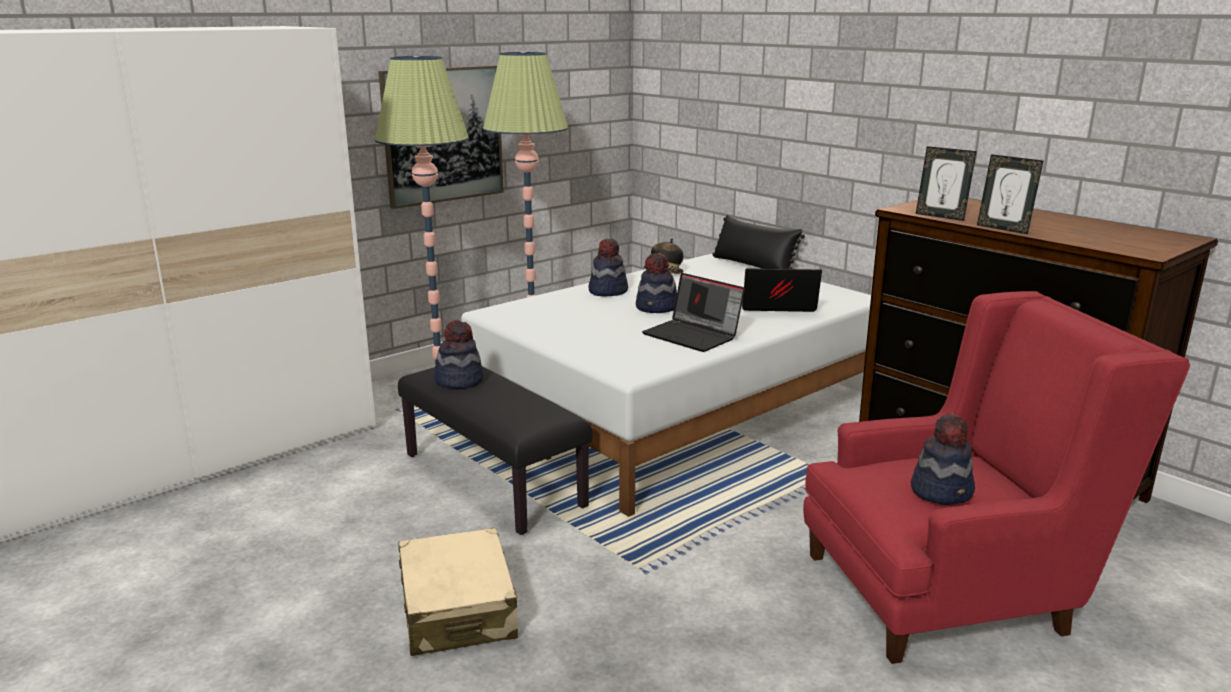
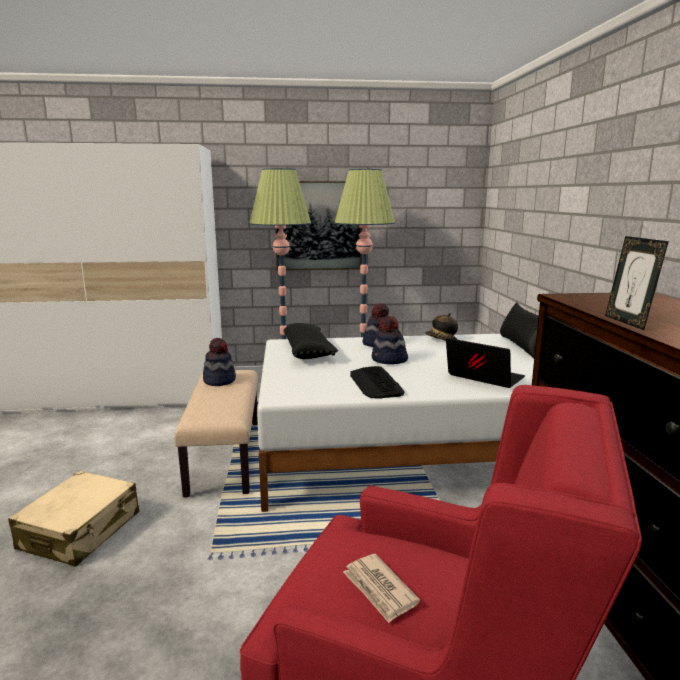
camera: 35 degrees right, 5 degrees down
(494, 480) = (226, 456): black bench -> beige bench
(552, 317) = (308, 352): none -> black pillow
(693, 335) = (375, 383): laptop -> keyboard
(941, 216) = (587, 305): picture frame -> none
(942, 491) = (379, 589): hat -> newspaper

